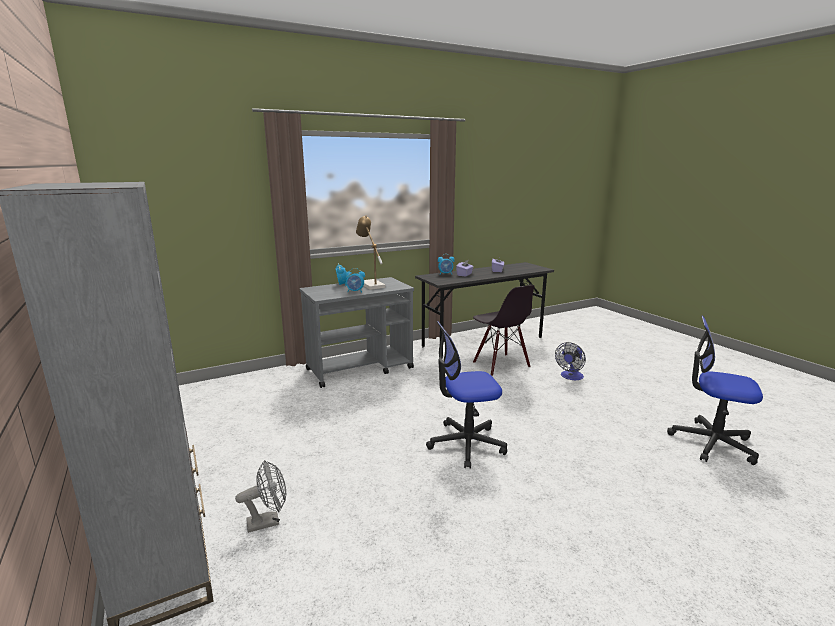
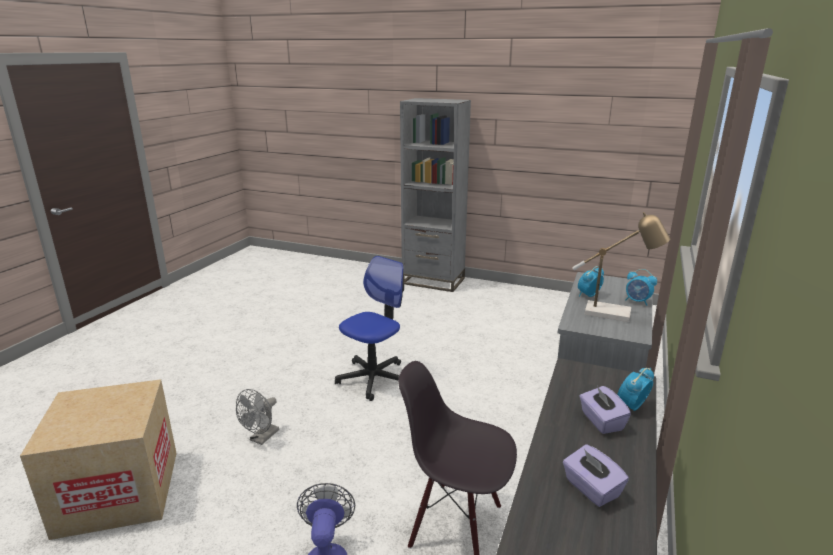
camera: 140 degrees right, 5 degrees up
(268, 521) = (426, 302): grey fan -> grey fan (261, 438)
(712, 443) = (118, 492): office chair -> cardboard box

